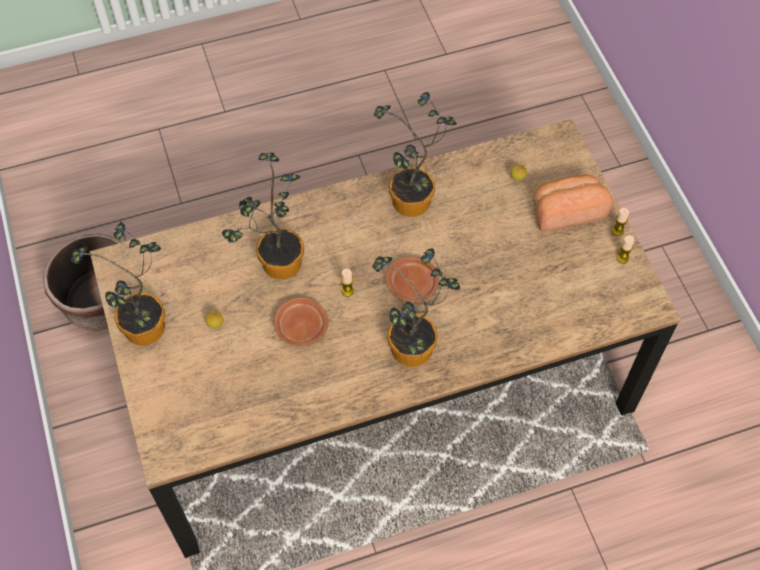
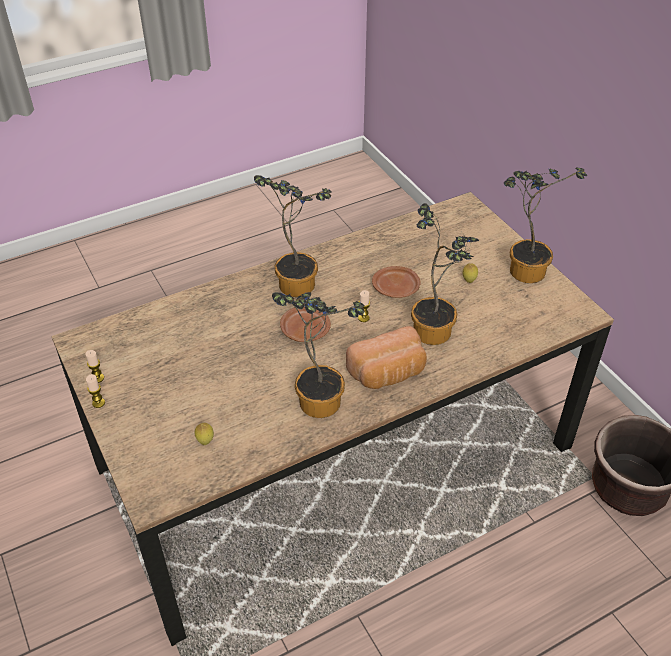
camera: 170 degrees right, 15 degrees down
(566, 210) = (151, 416): bread -> bread (388, 374)

